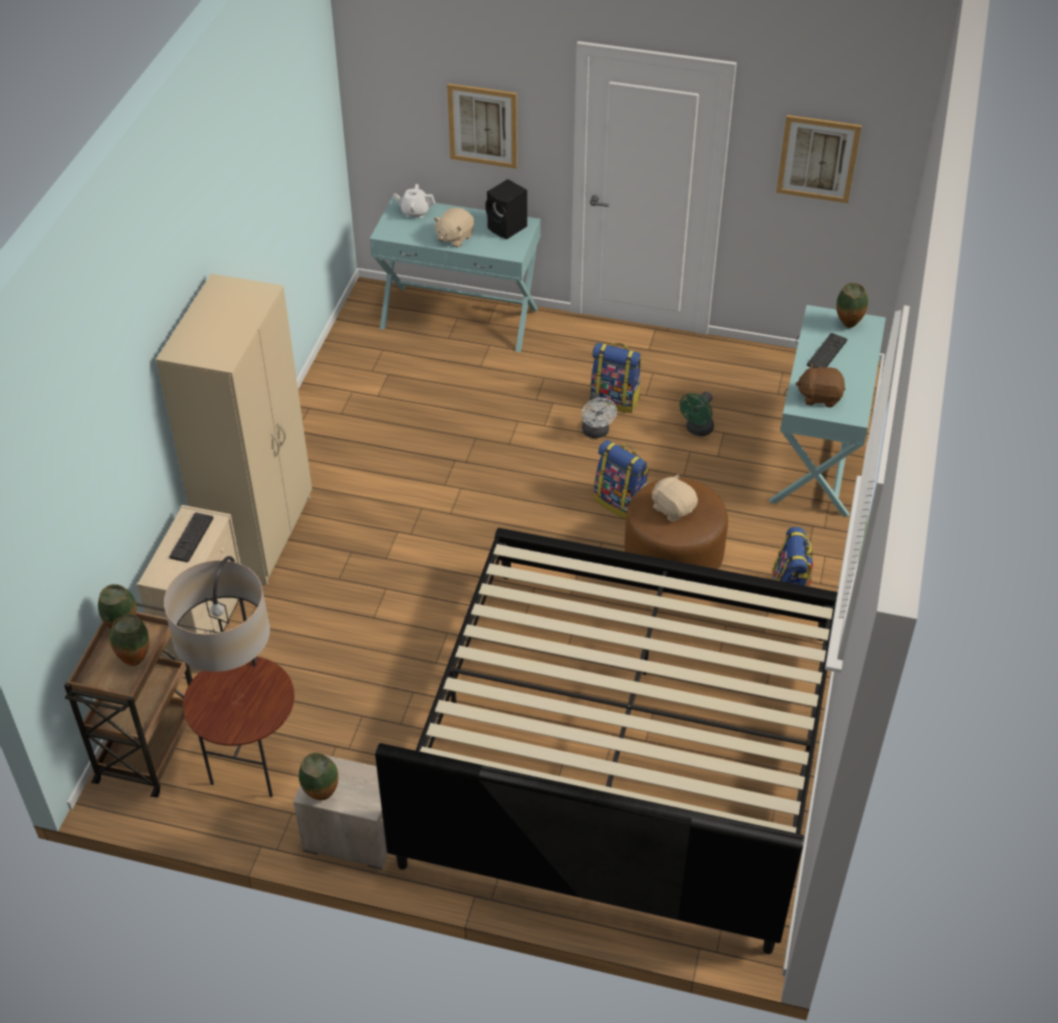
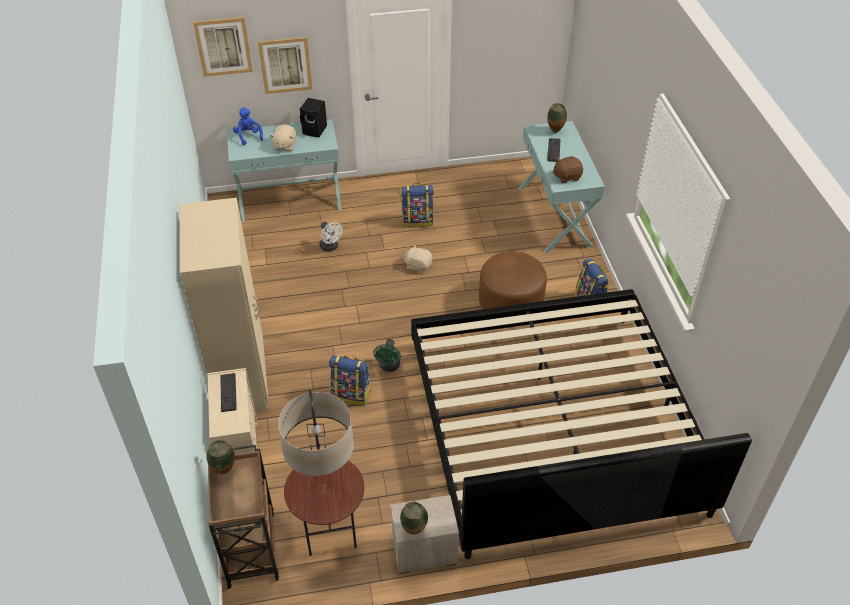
camera: 25 degrees left, 0 degrees up
(135, 660) = (246, 489): vase -> none
(415, 212) = (248, 136): white teapot -> blue plush toy
(596, 433) = (419, 244): white fan -> white fan (330, 247)
(621, 502) = (460, 281): backpack -> backpack (352, 394)
(673, 509) = (511, 271): beige plush toy -> beige plush toy (418, 266)
(697, 430) = (477, 224): green fan -> green fan (389, 367)
(818, 158) = (508, 33): picture -> picture (223, 46)

